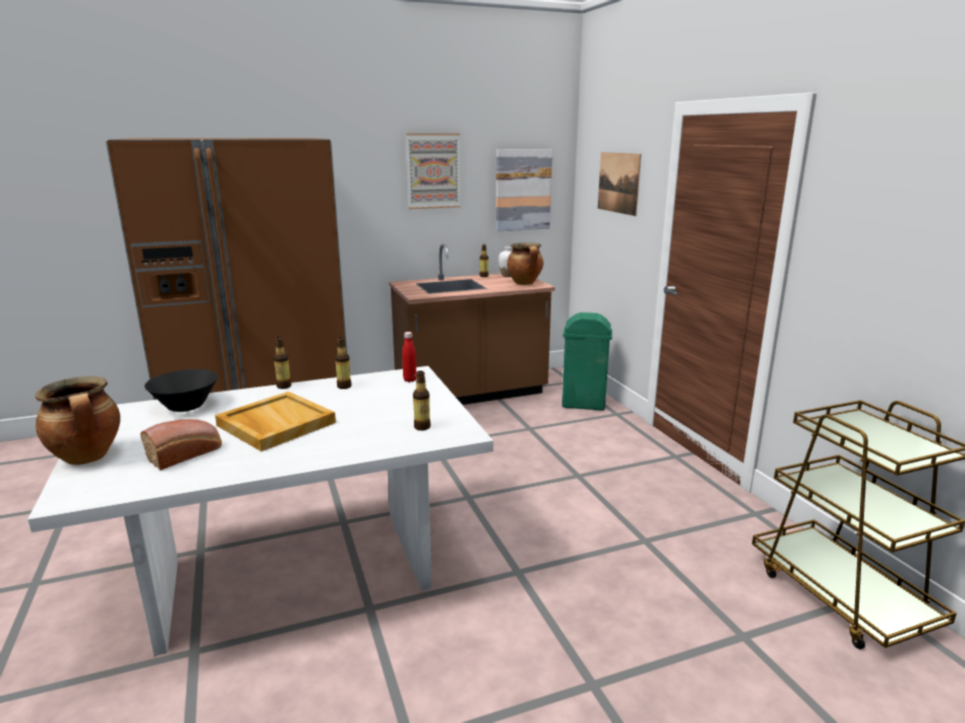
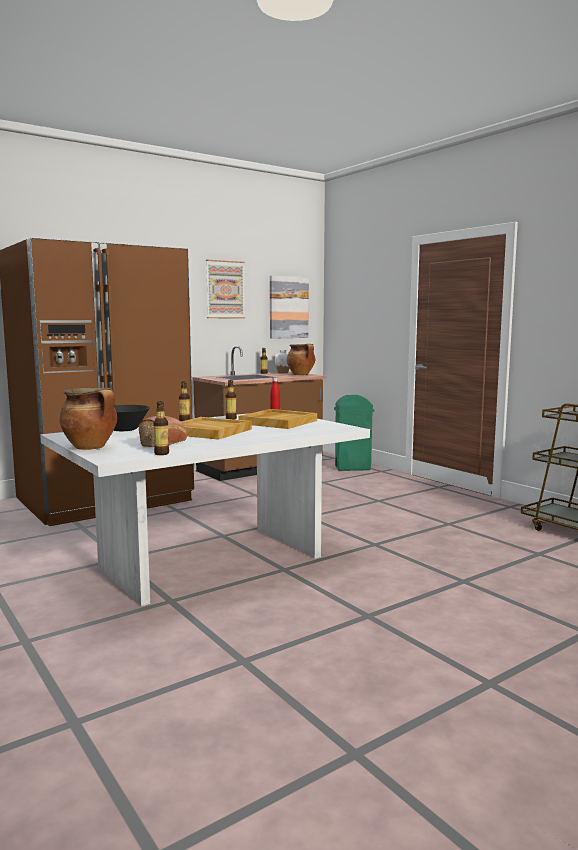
camera: 15 degrees left, 10 degrees down
(391, 403) = (278, 422): none -> beige tray
(422, 427) = (315, 427): bottle -> bottle (161, 453)
(618, 183) = (366, 297): picture -> none

